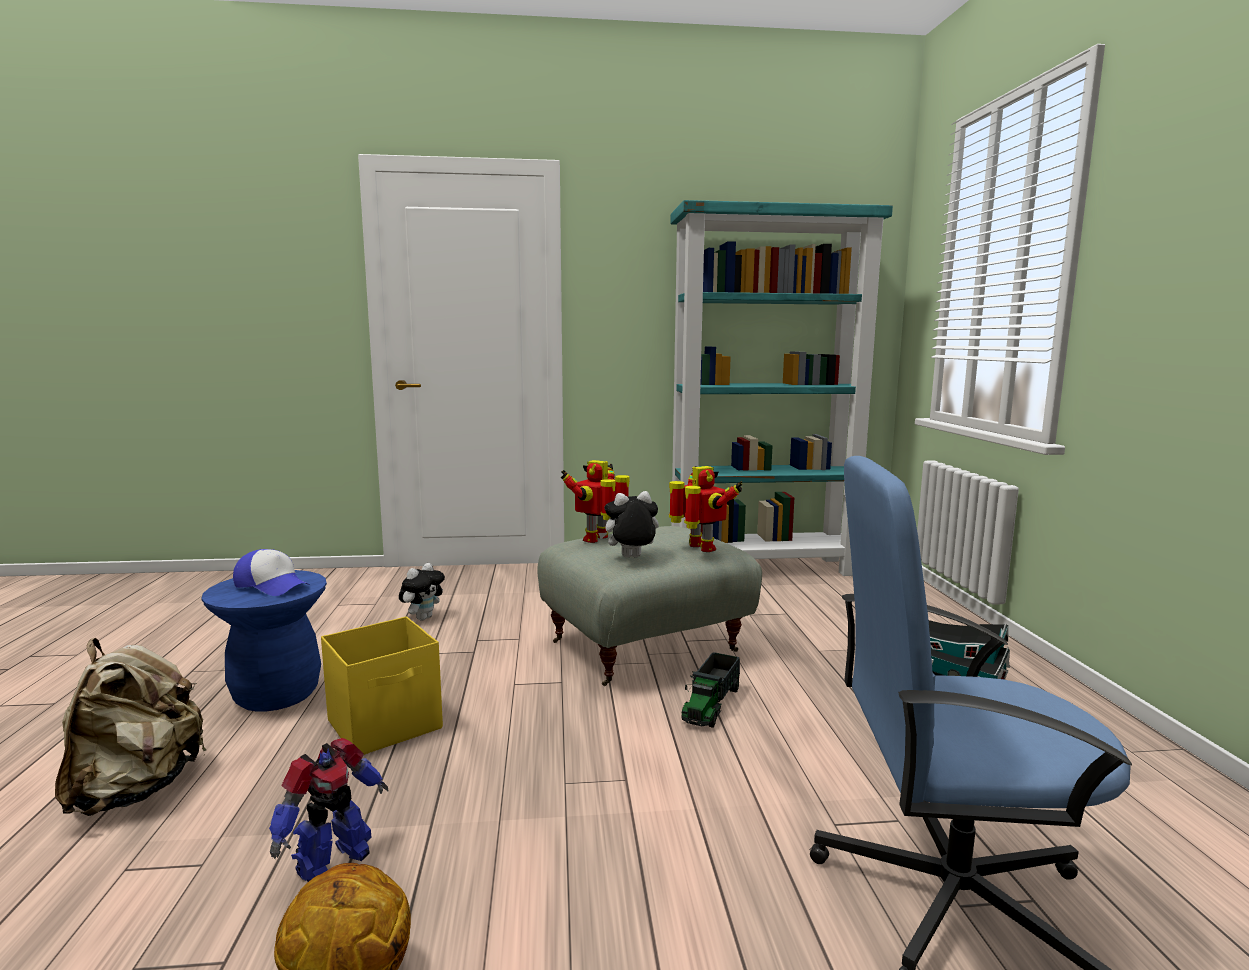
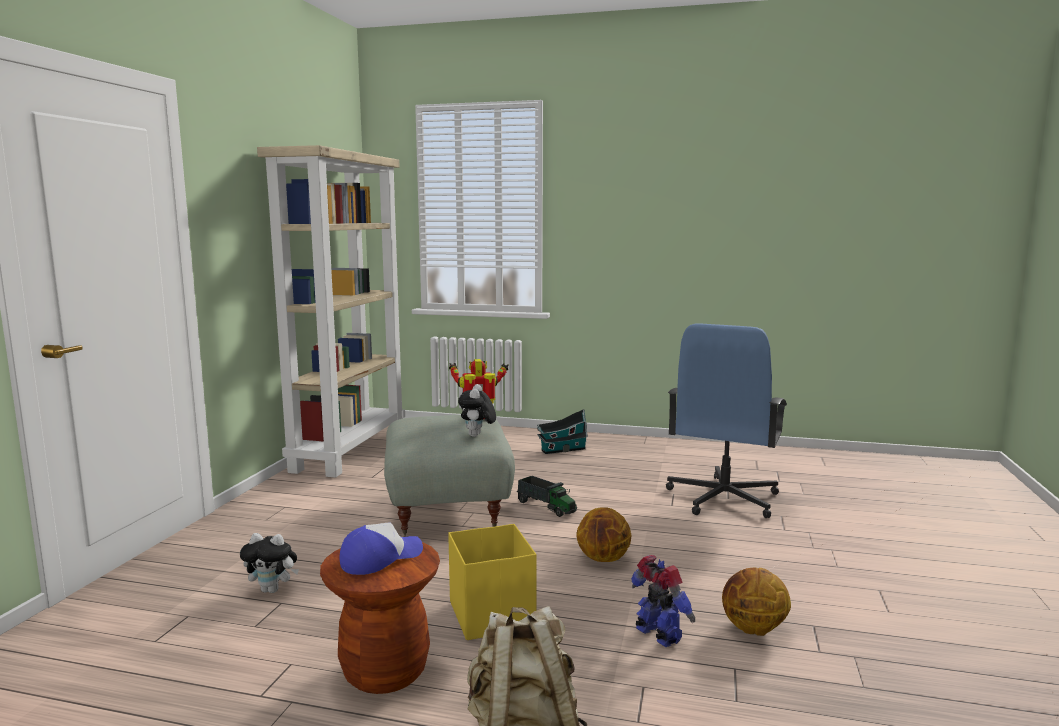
camera: 70 degrees left, 0 degrees up
(276, 694) = (385, 671): blue stool -> brown stool
(423, 617) = (273, 590): plush toy -> plush toy turned 135 degrees clockwise
(561, 779) = (603, 559): none -> basketball
(598, 539) = (421, 437): toy robot -> none
(762, 568) = (349, 450): turquoise bookcase -> beige bookcase

